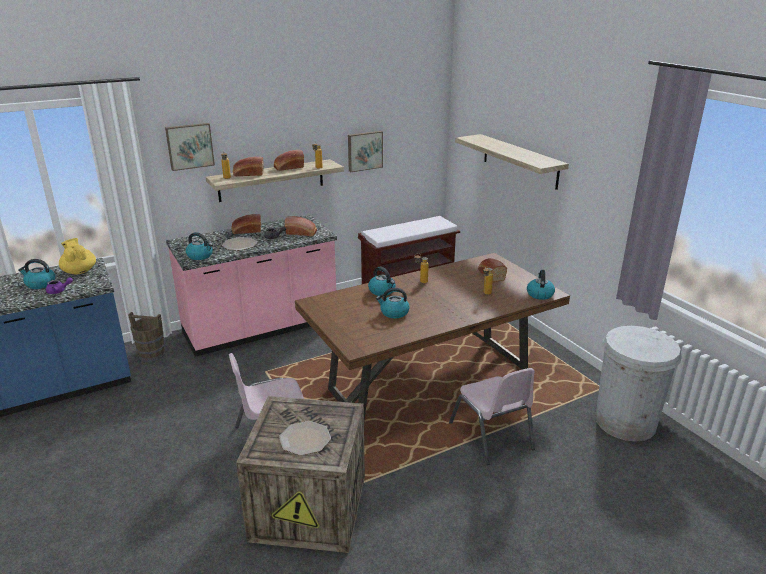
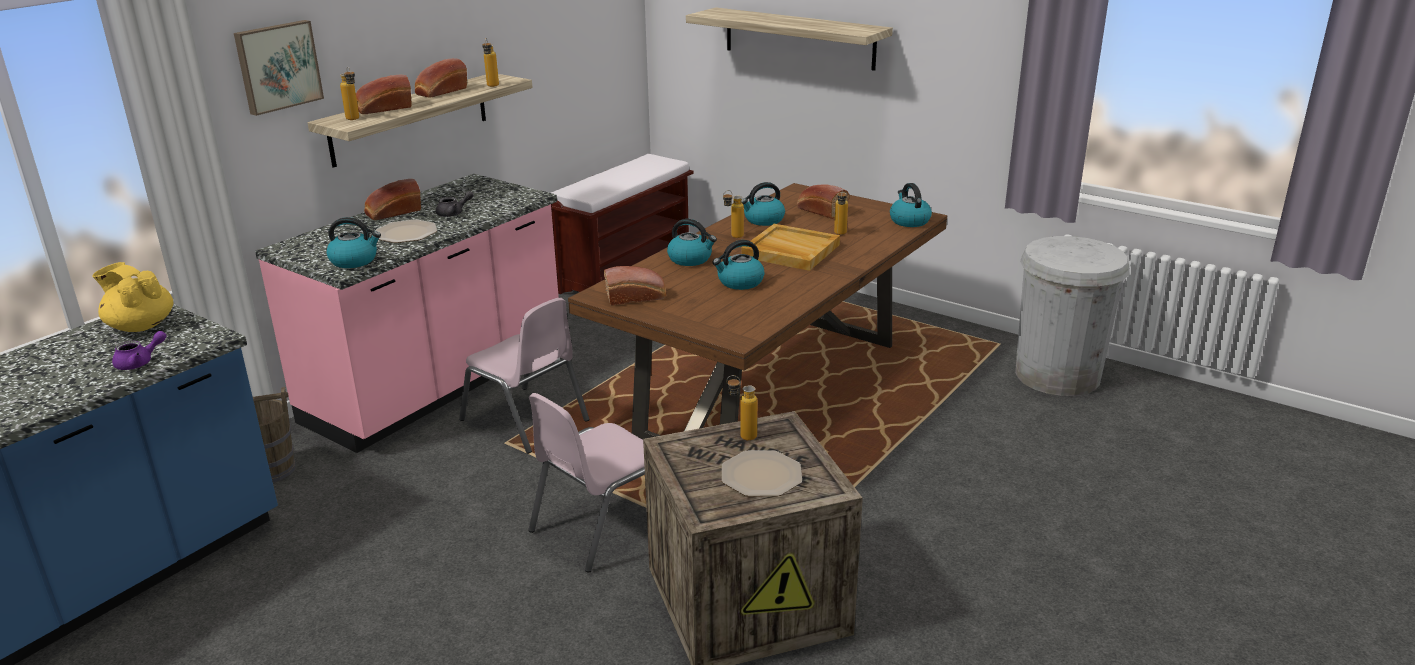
camera: 25 degrees left, 0 degrees up
(40, 284) = (82, 361): kettle -> kettle (763, 220)
(302, 233) = (495, 200): bread -> bread (636, 297)
(319, 410) = (741, 435): none -> bottle
(364, 151) = (539, 54): picture -> none
(444, 298) = (790, 251): none -> beige tray
(491, 436) = (913, 436): pink chair -> pink chair (525, 420)

